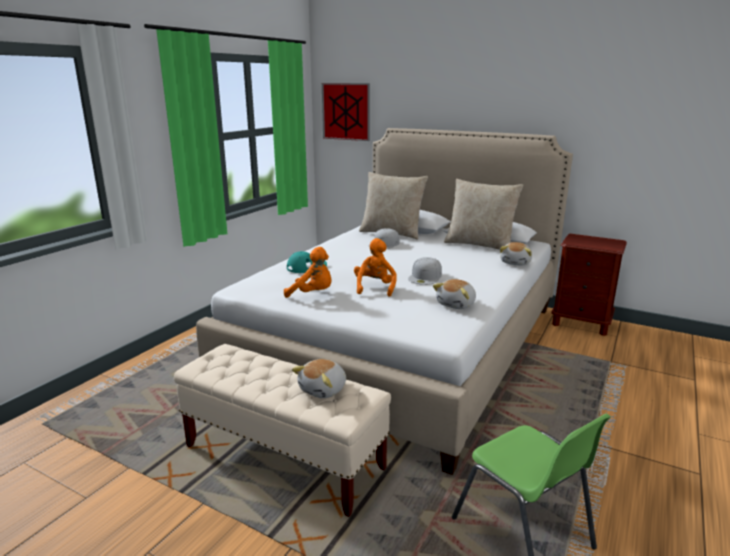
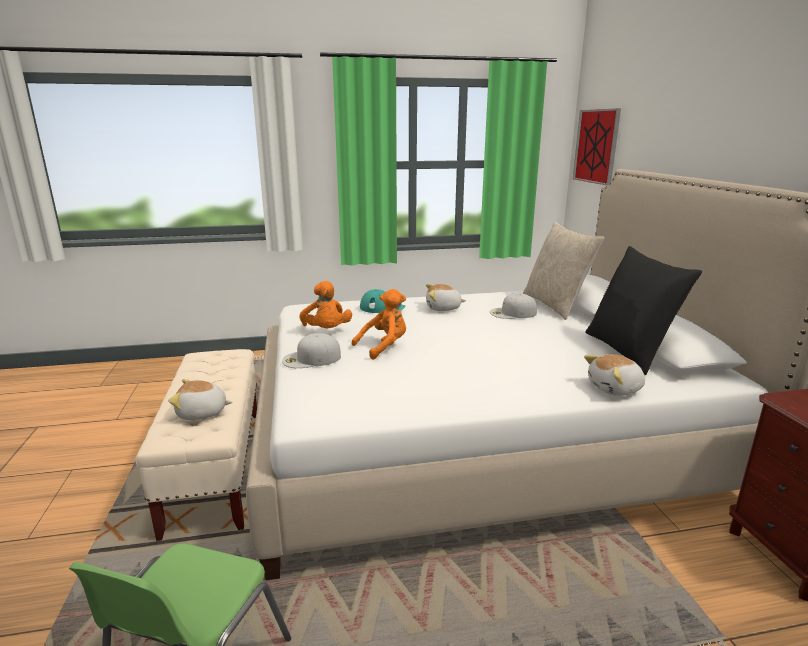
camera: 50 degrees right, 0 degrees up
(425, 277) = (456, 357): white cap -> white cap (311, 359)
(457, 304) = (404, 396): plush toy -> plush toy (443, 308)
(480, 245) = (629, 351): beige pillow -> black pillow

